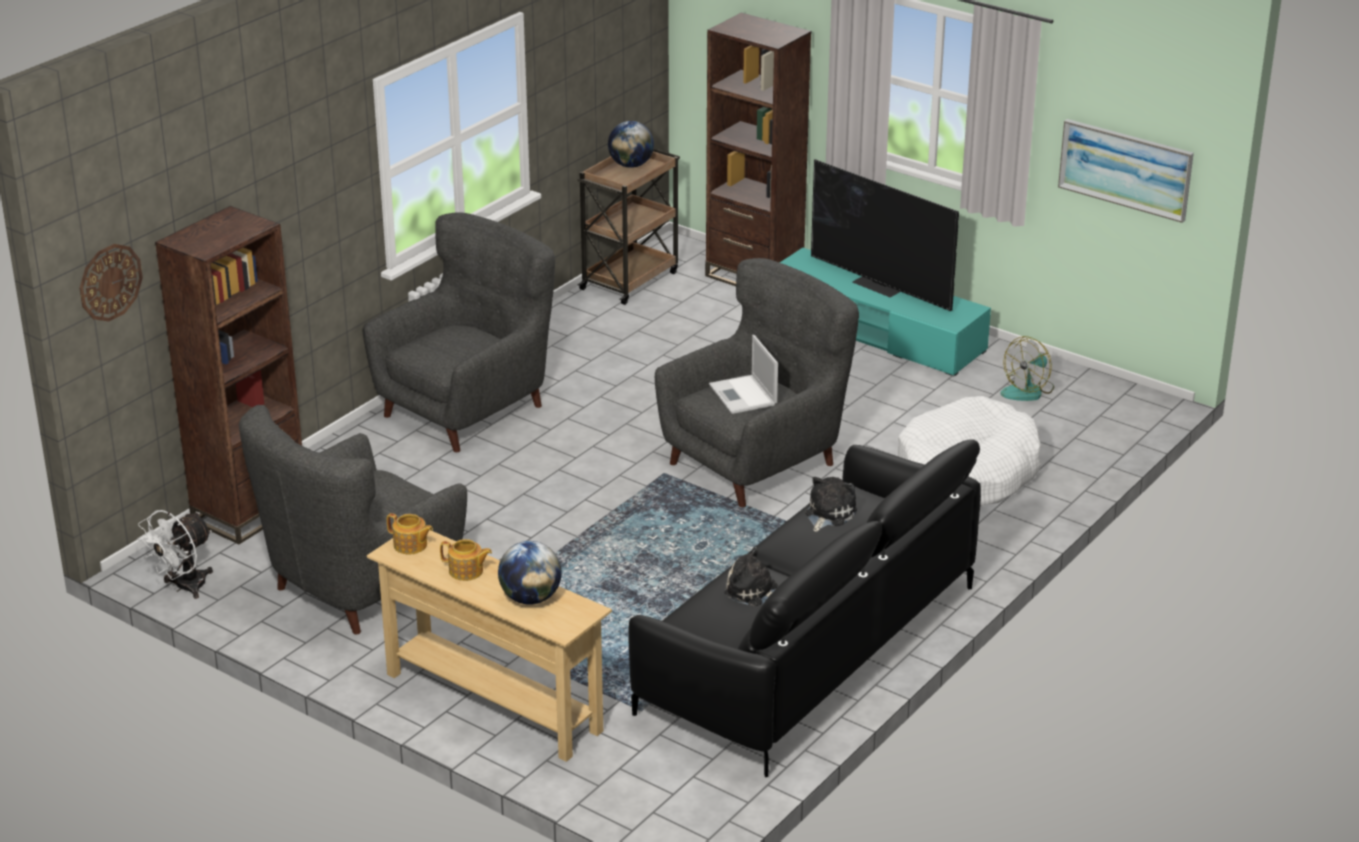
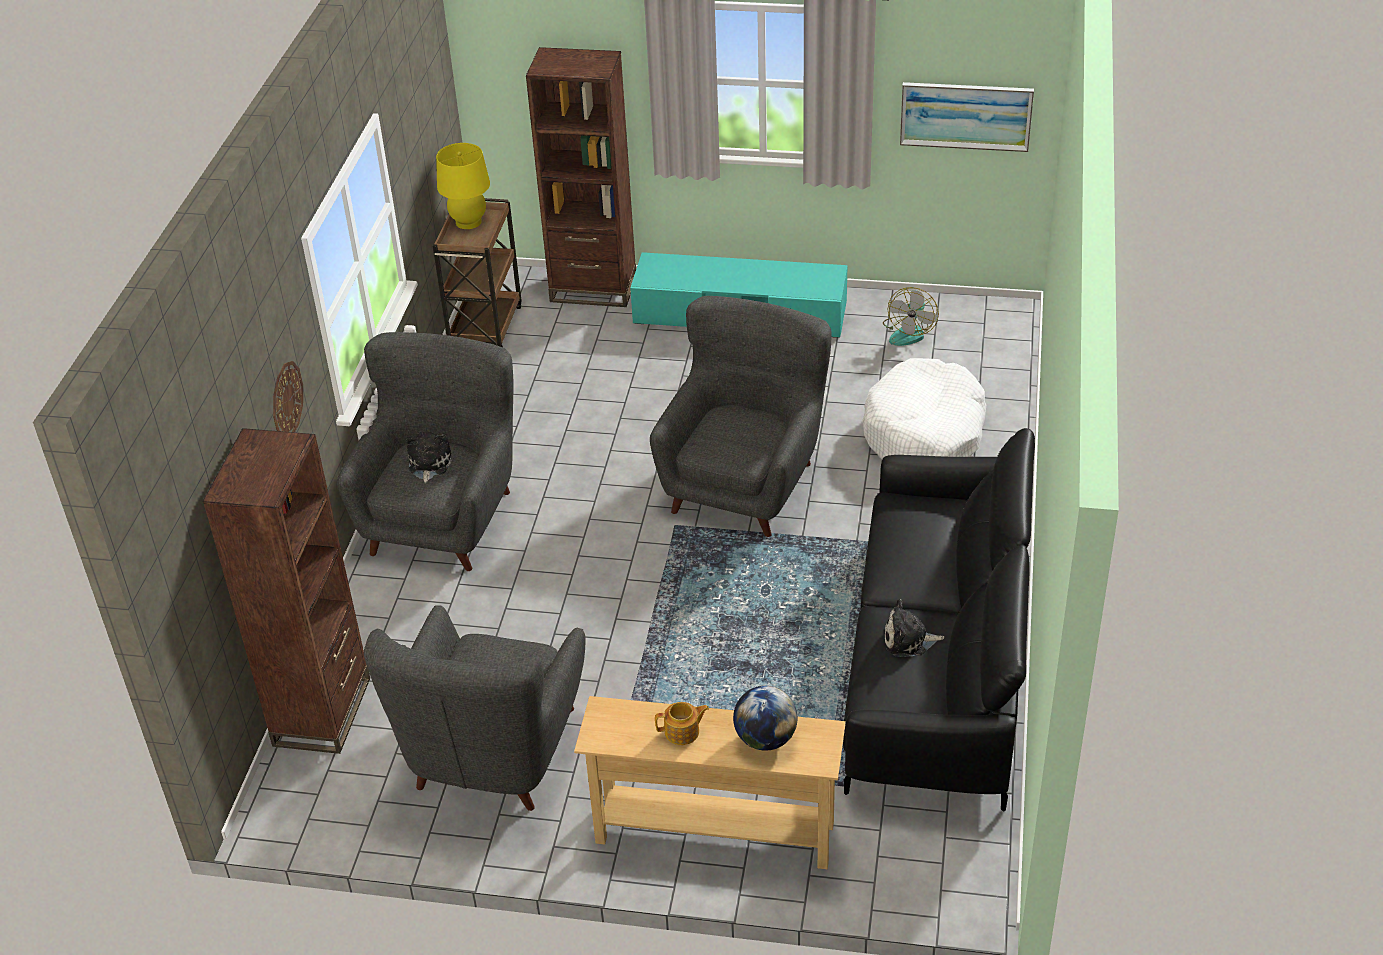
camera: 25 degrees left, 10 degrees up
(110, 282) = (179, 563): wall clock -> wall clock (286, 400)
(184, 587) = (323, 825): white fan -> none
(410, 545) = (607, 723): teapot -> none
(631, 165) = (468, 222): globe -> yellow table lamp
(743, 395) = (735, 433): laptop -> none
(828, 514) = (904, 533): plush toy -> plush toy (428, 465)
(880, 285) = (739, 271): television -> none

